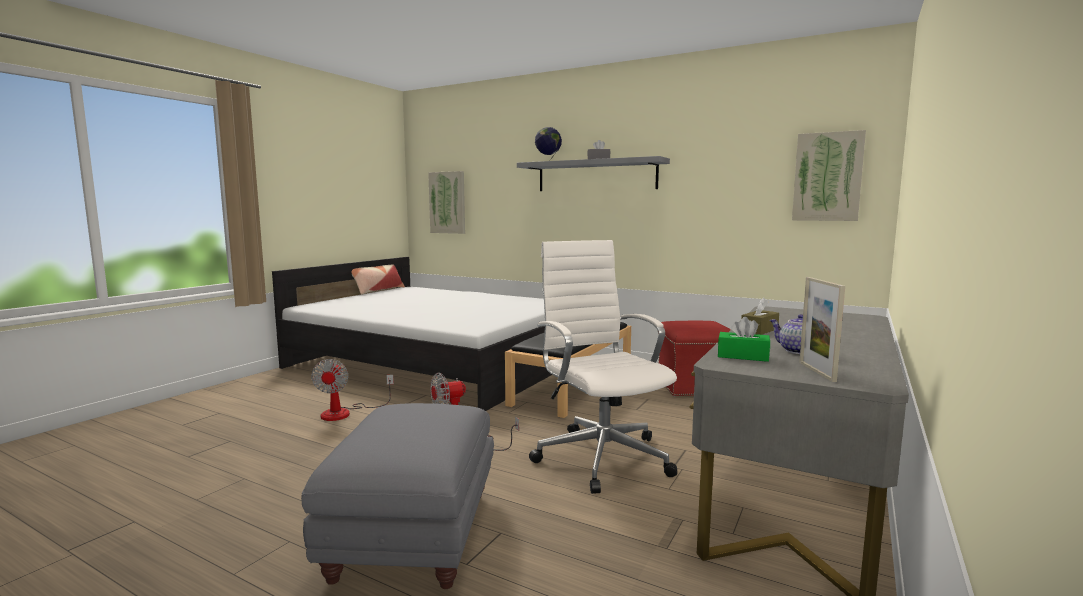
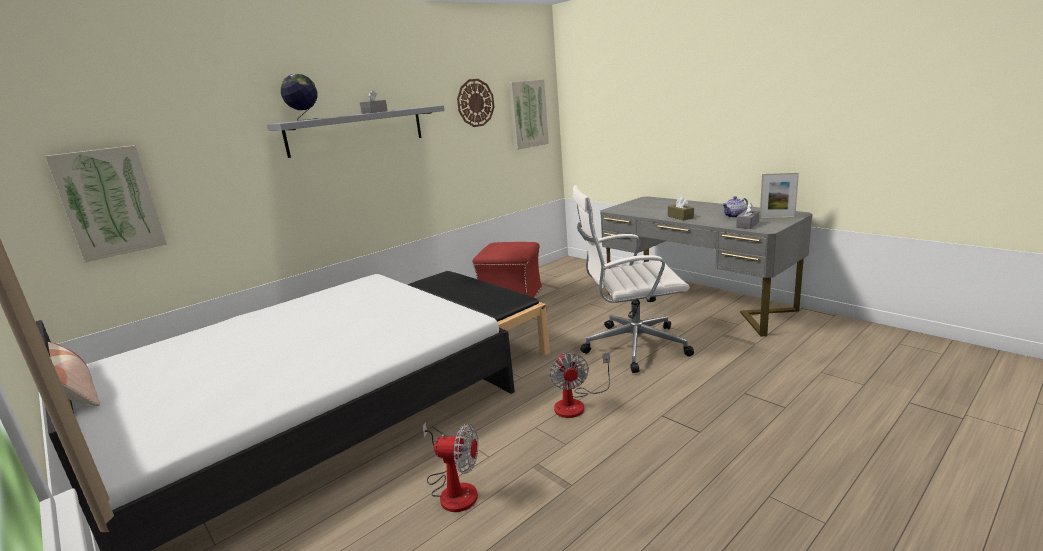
camera: 70 degrees left, 10 degrees up
(414, 537) = (754, 429): grey ottoman -> none
(737, 157) = (475, 103): none -> wall clock
(743, 356) = (747, 225): green tissue box -> grey tissue box

